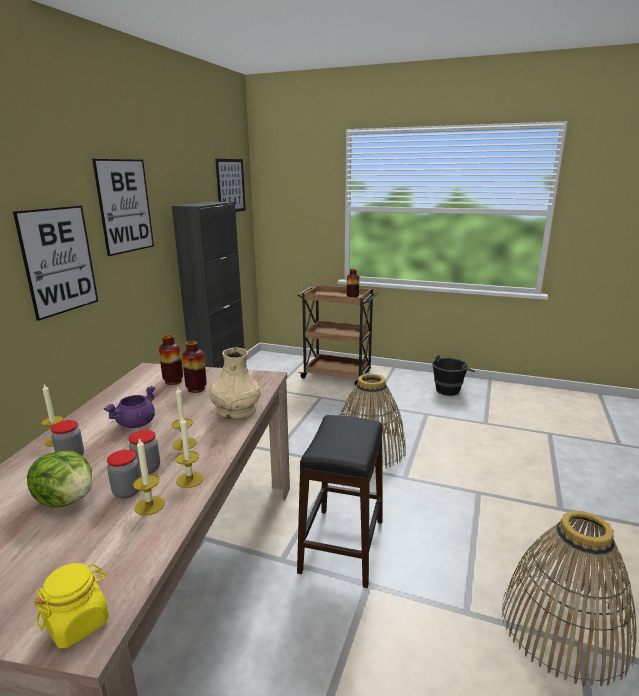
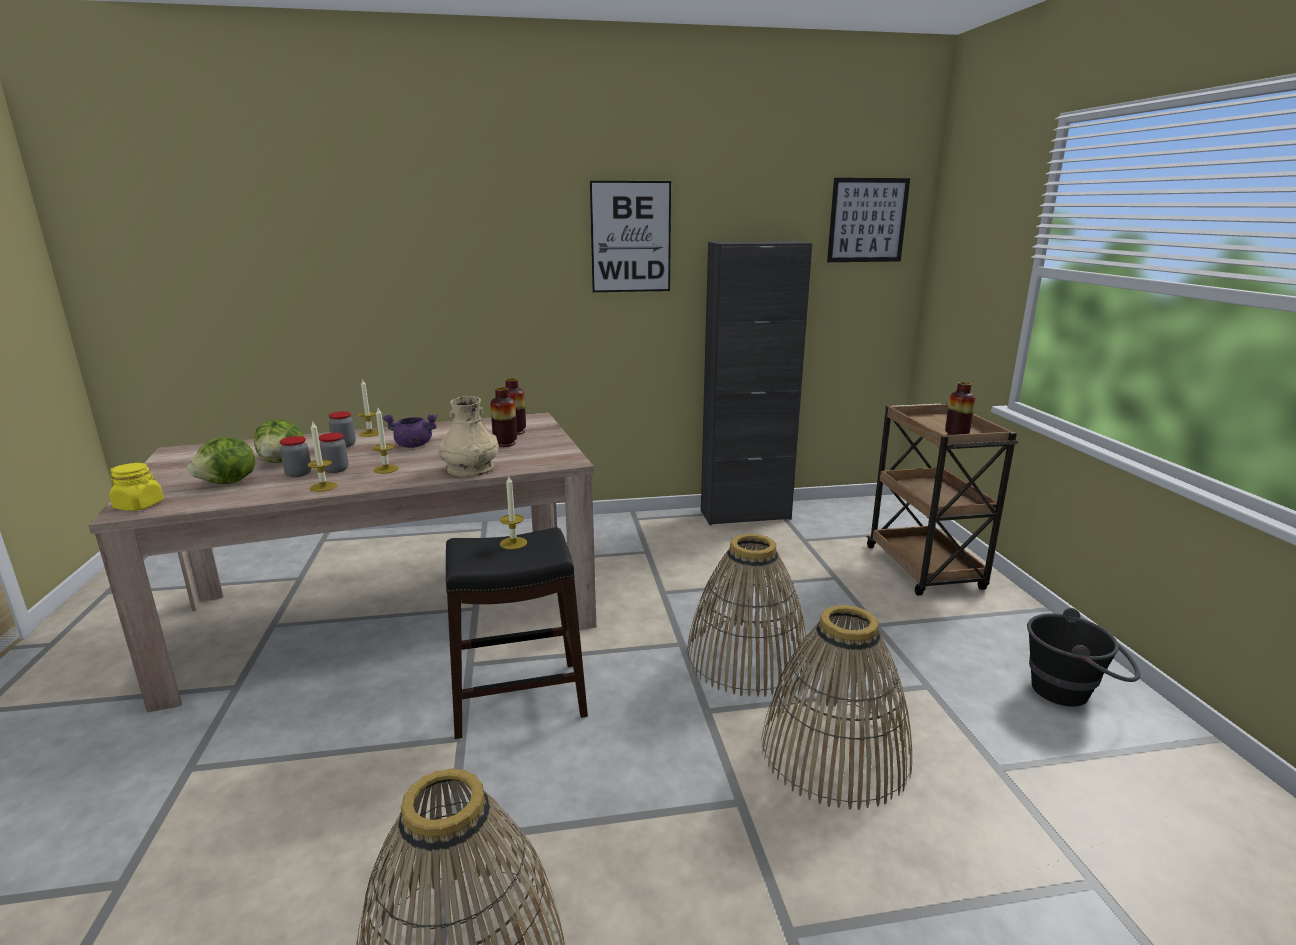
camera: 60 degrees right, 0 degrees up
(59, 261) = (525, 287): picture -> none
(90, 541) = (229, 483): none -> lettuce
(149, 505) = (279, 485): candle -> candle (513, 543)
(457, 454) = (834, 752): none -> basket

